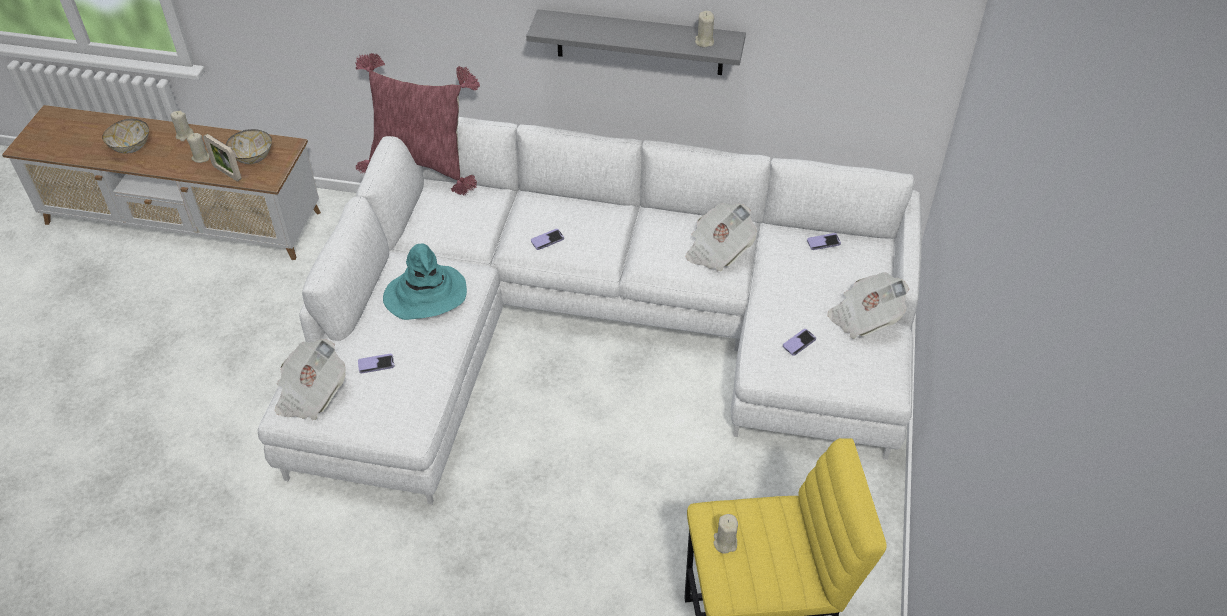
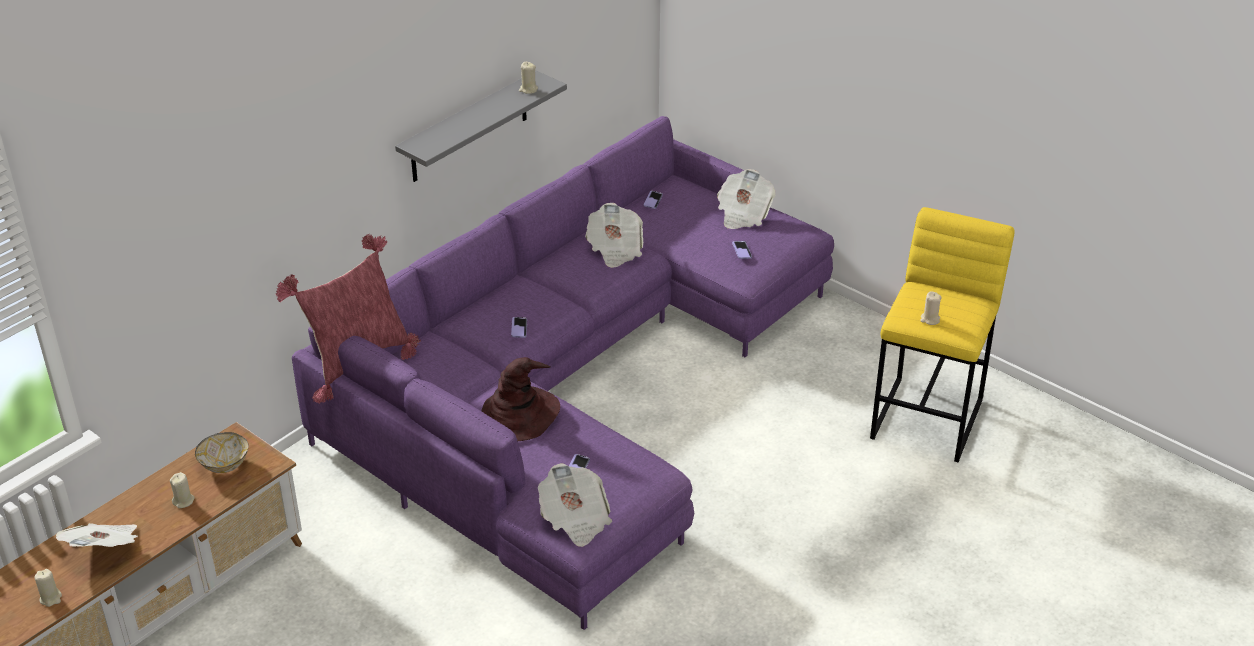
camera: 60 degrees left, 10 degrees down
(131, 147) = (105, 549): bowl -> newspaper
(184, 135) = (131, 505): beige candle -> beige candle (51, 598)
(227, 173) = (229, 488): picture frame -> none
(426, 294) = (520, 415): turquoise hat -> brown hat
(595, 329) = (573, 385): white sofa -> purple sofa

